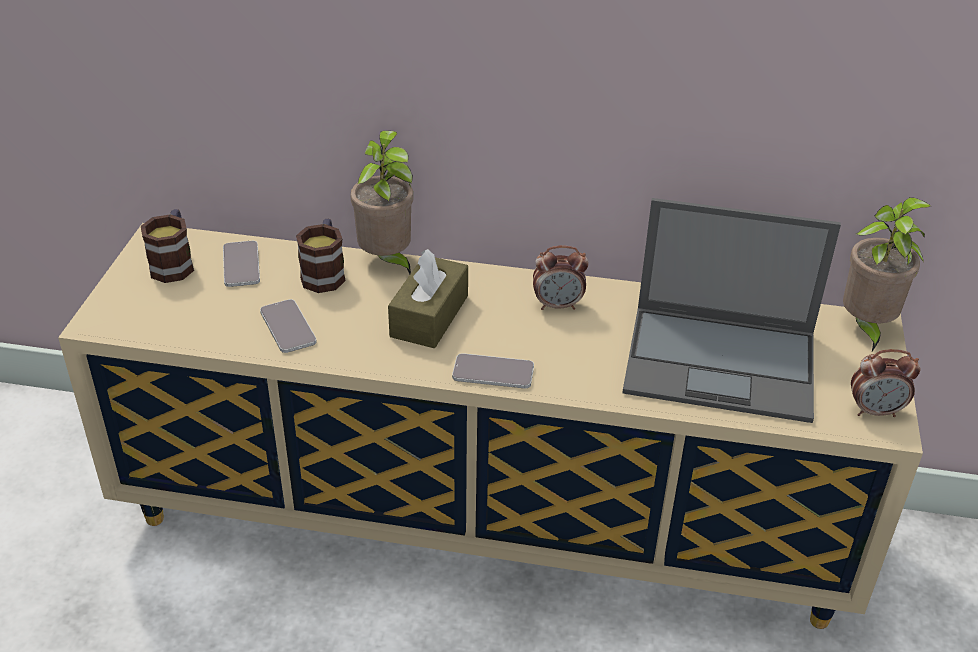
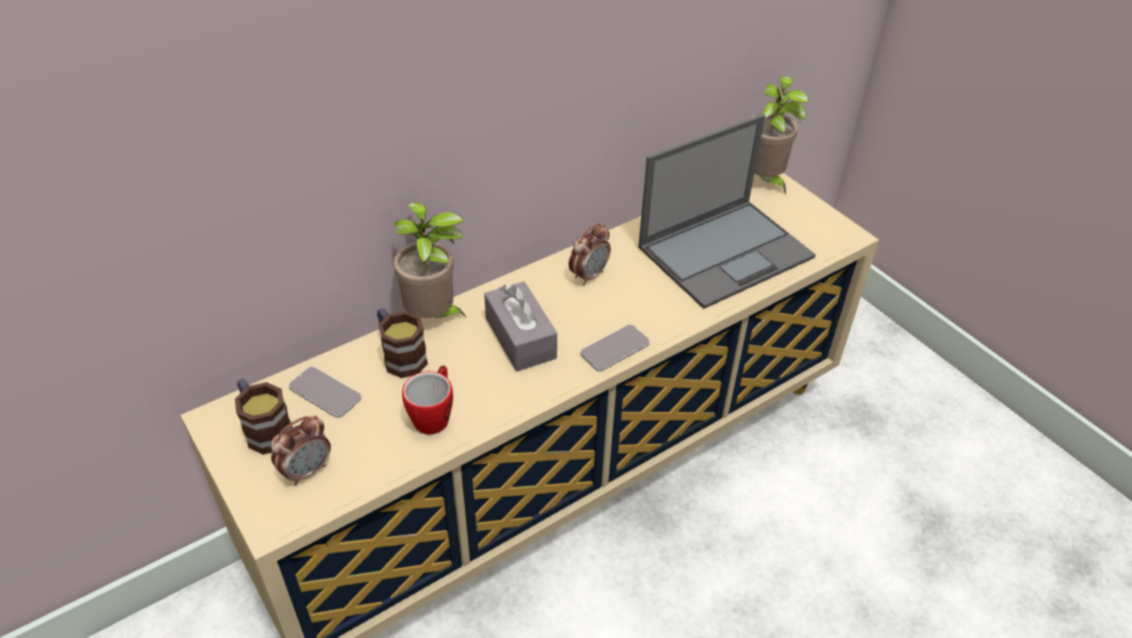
camera: 45 degrees left, 5 degrees up
(288, 327) = (434, 415): phone -> mug
(429, 316) = (520, 338): brown tissue box -> grey tissue box
(875, 411) = (831, 229): alarm clock -> alarm clock (307, 471)

